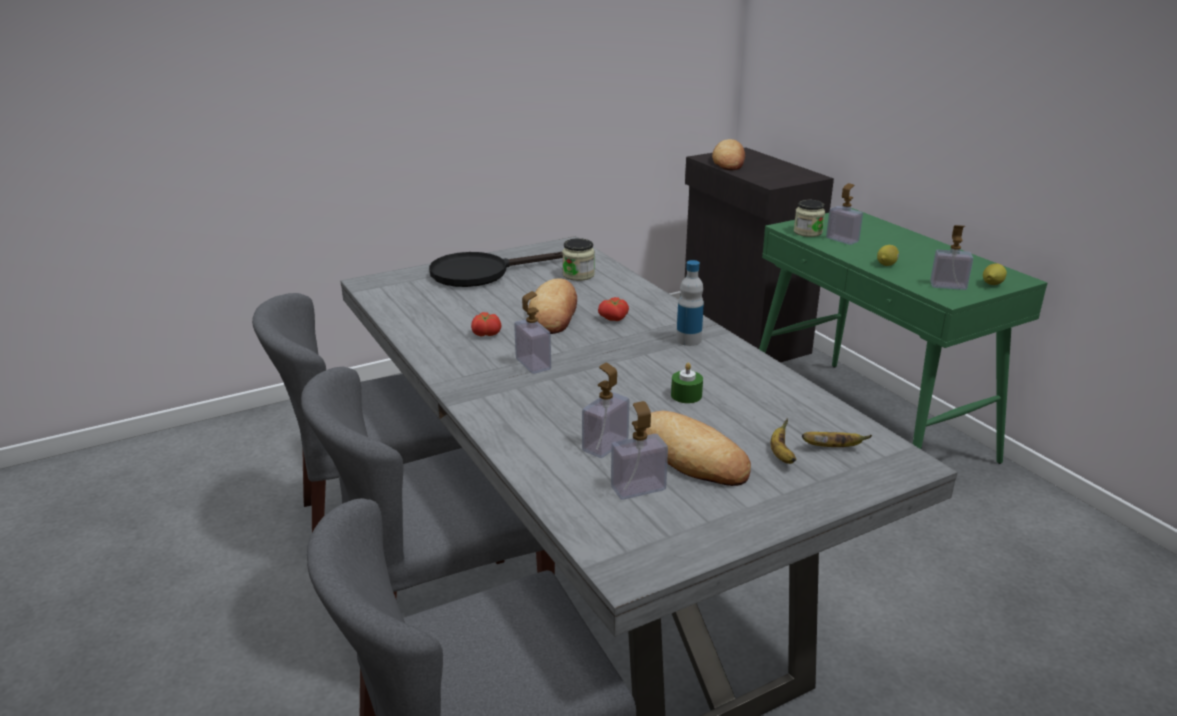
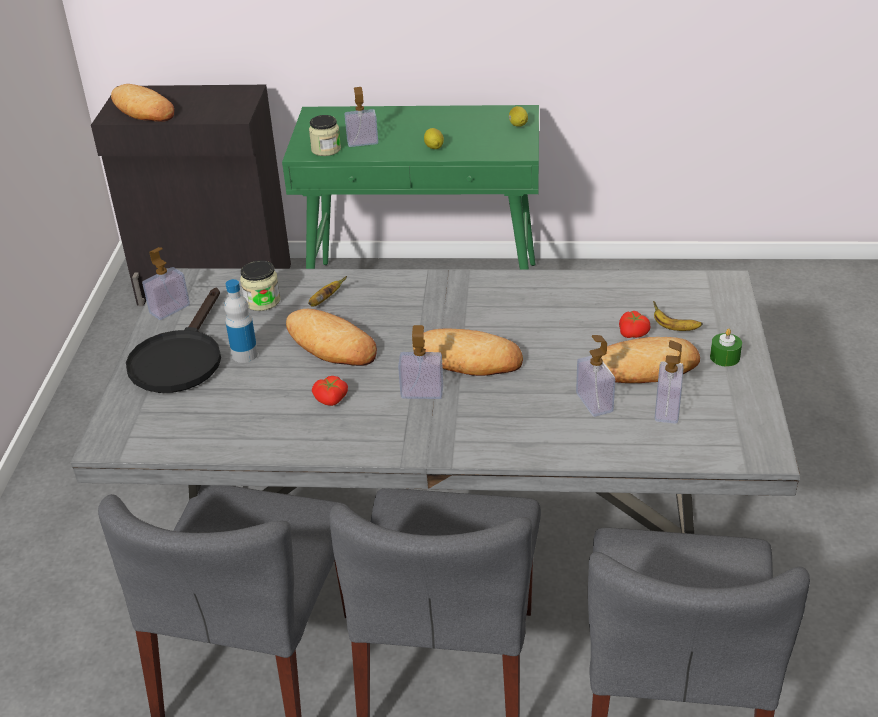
camera: 55 degrees left, 10 degrees up
(600, 369) = (468, 359): none -> bread
(614, 319) = (381, 316): tomato -> tomato (634, 334)
(686, 395) = (553, 334): green candle -> green candle (724, 357)
(688, 340) = (463, 295): bottle -> bottle (244, 354)
(832, 447) = (682, 303): banana -> banana (325, 300)
(948, 286) = (500, 142): soap dispenser -> soap dispenser (169, 309)

